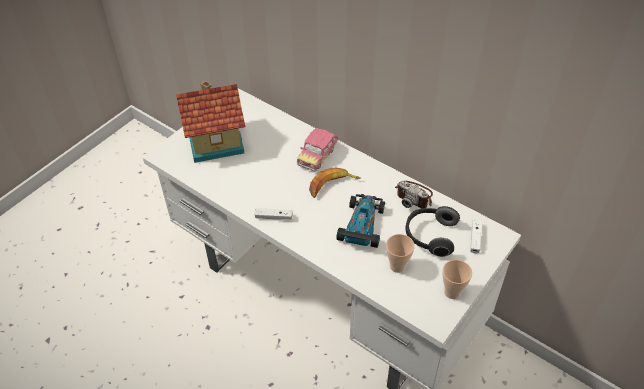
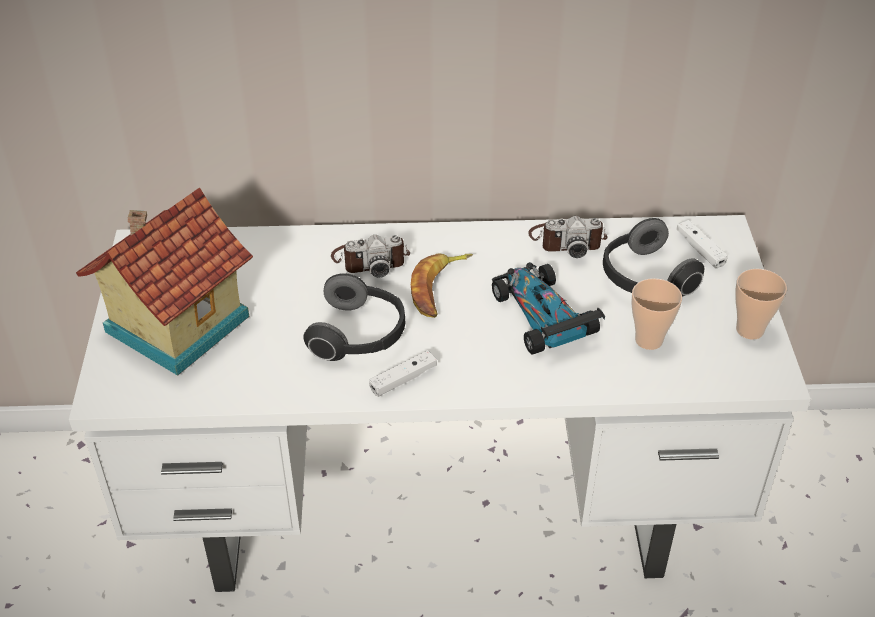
camera: 40 degrees left, 5 degrees down
(277, 187) = (359, 335): none -> headphones
(317, 155) = (370, 259): toy car -> camera

